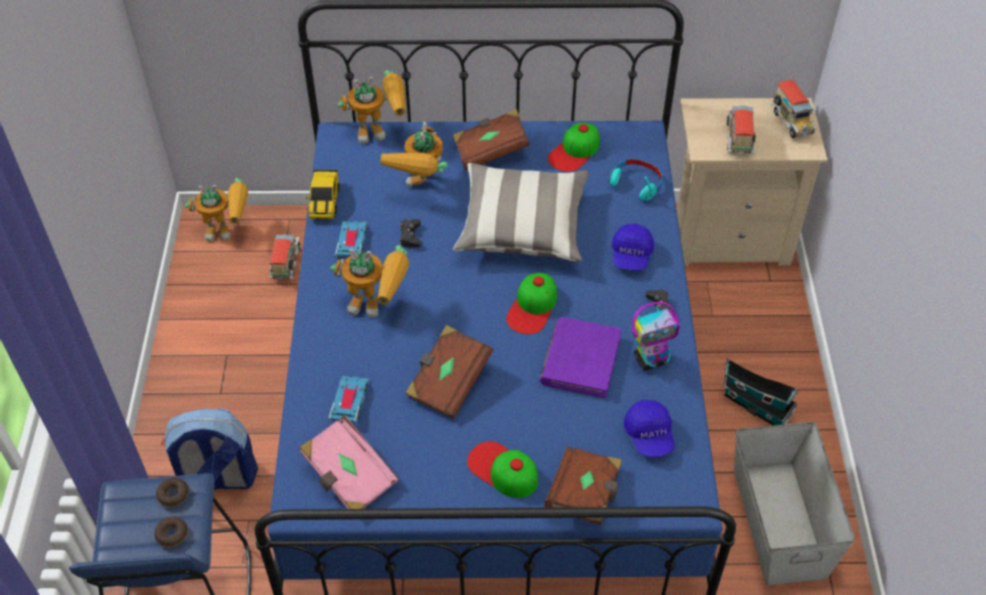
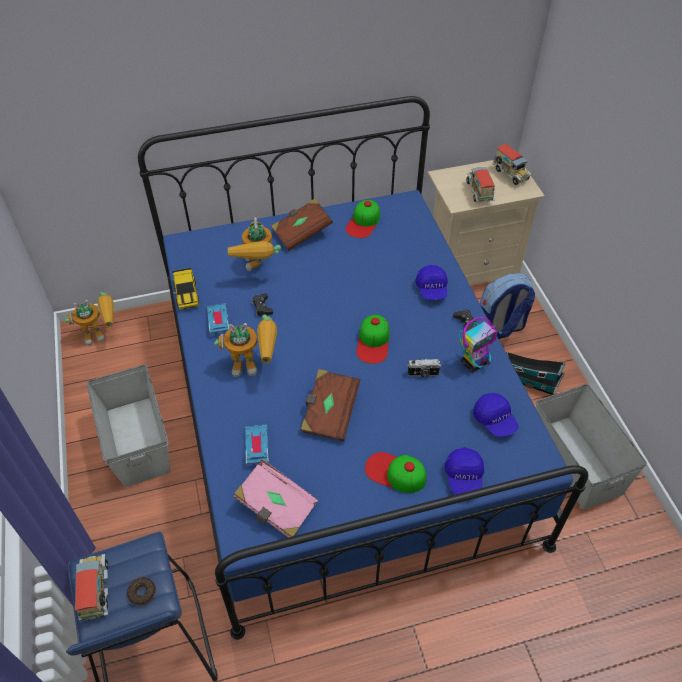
camera: 15 degrees left, 0 degrees up
(173, 495) = (133, 558): donut -> none
(217, 479) = (148, 530): backpack -> backpack (499, 329)
(235, 370) = (138, 439): none -> grey storage box
(286, 264) = (155, 350): toy truck -> toy truck (96, 591)
(381, 130) = (213, 232): toy robot -> none
(522, 226) = (344, 283): pillow -> none
(580, 360) = (423, 374): purple book -> camera
(584, 494) = (464, 477): brown book -> blue cap
(636, 183) = (416, 237): turquoise headphones -> none

